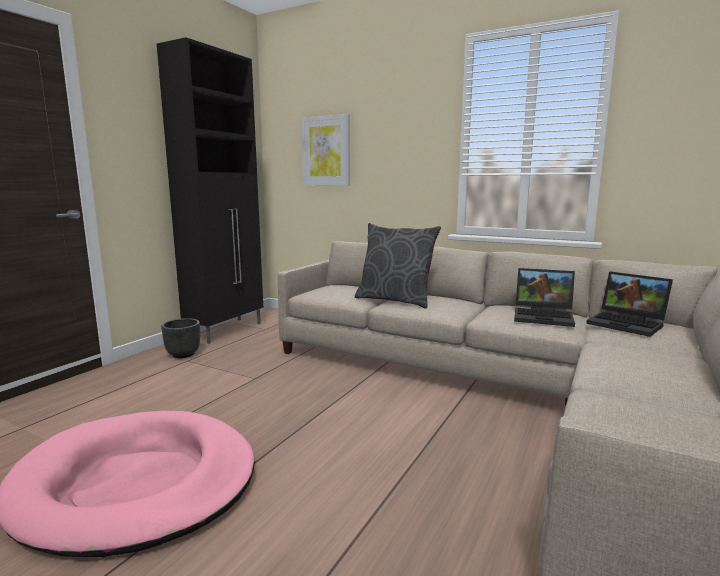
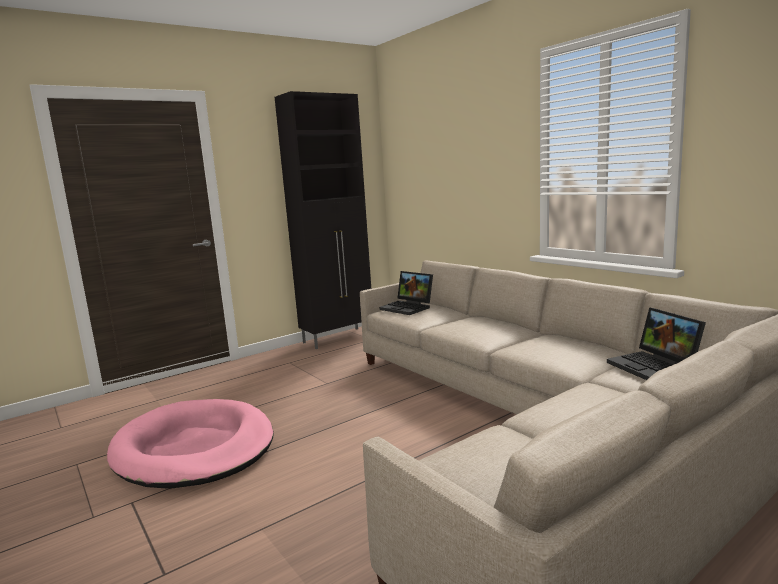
camera: 25 degrees right, 0 degrees up
(183, 354) = (290, 357): black planter -> none
(326, 151) = (430, 171): picture -> none
(395, 300) = (452, 322): grey pillow -> none
(544, 316) = (573, 351): laptop -> laptop (408, 308)

